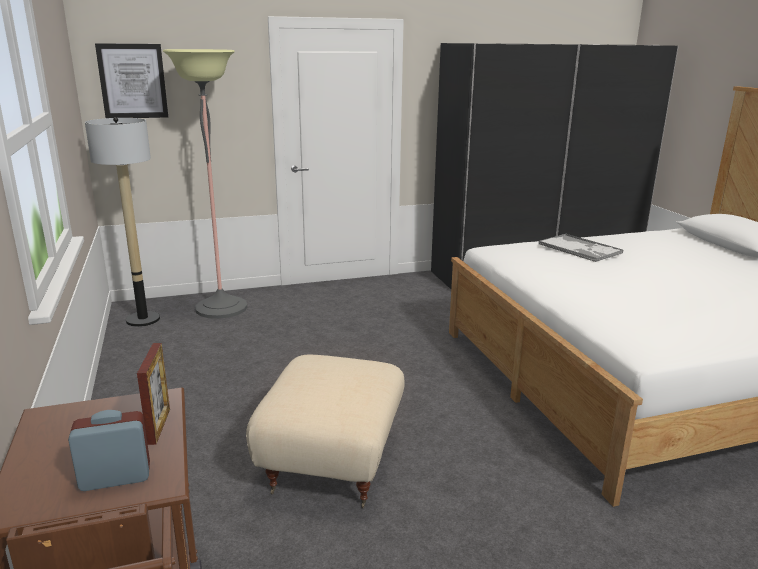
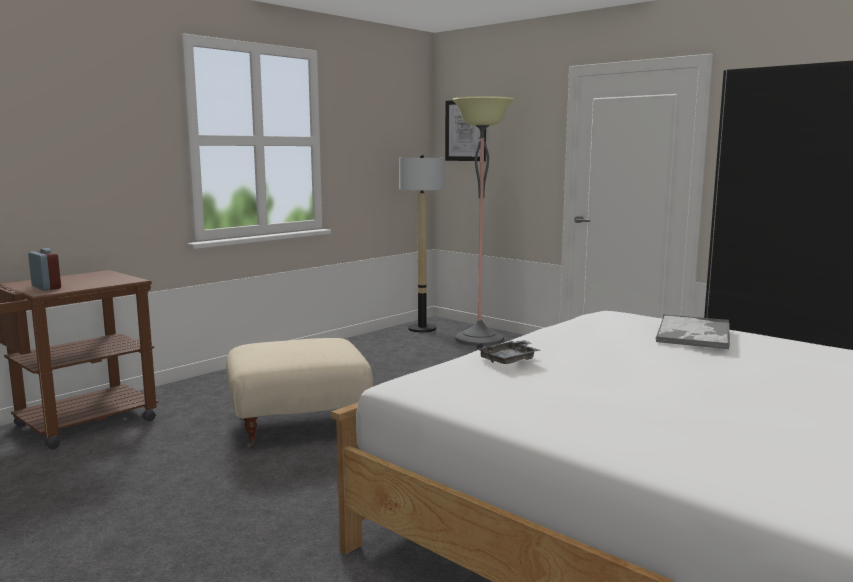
camera: 60 degrees right, 10 degrees down
(159, 426) = (100, 284): picture frame -> none
(606, 307) = (509, 360): none -> grey tray

